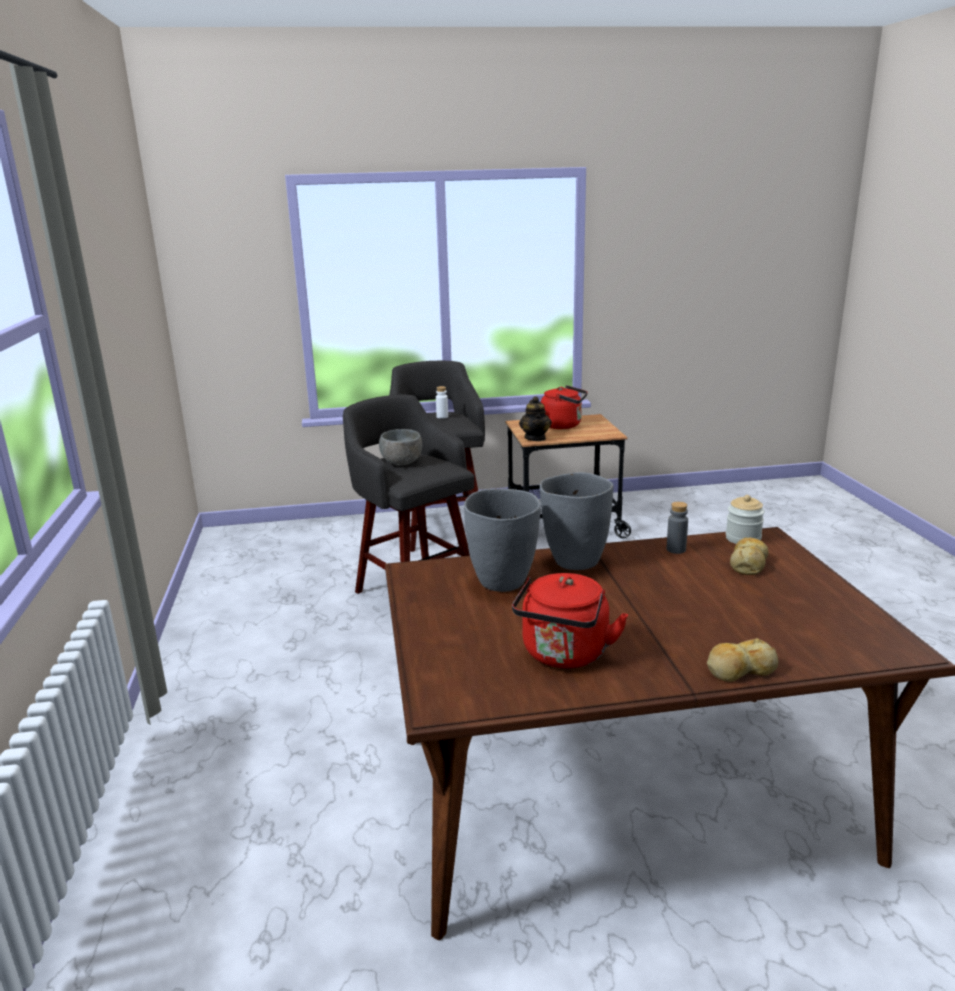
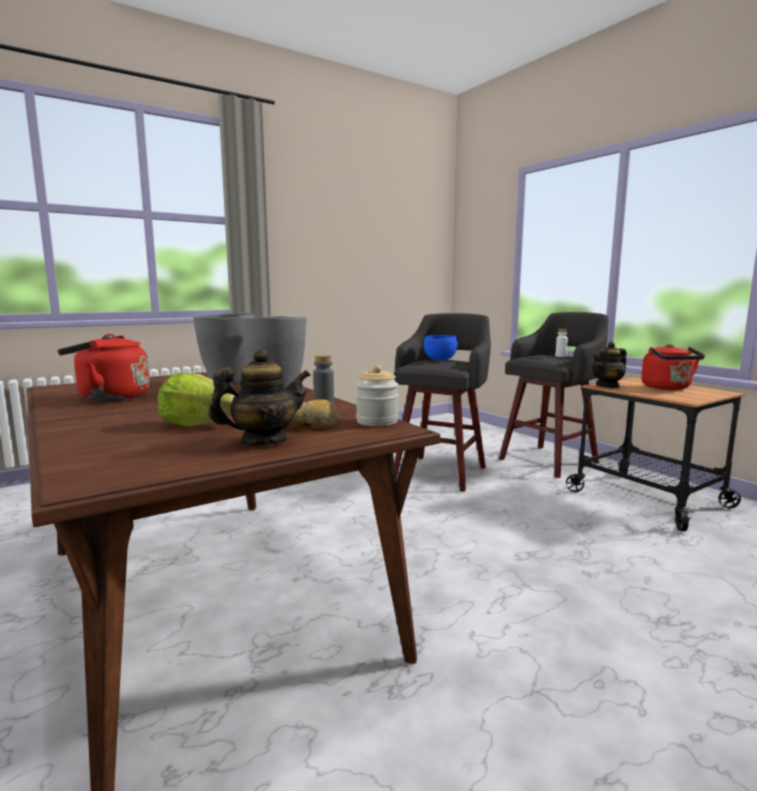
camera: 65 degrees right, 10 degrees down
(401, 463) = (439, 360): grey bowl -> blue bowl
(731, 606) = (198, 424): none -> lettuce
(739, 670) = (66, 431): bread -> none
(797, 584) = (263, 441): none -> teapot

